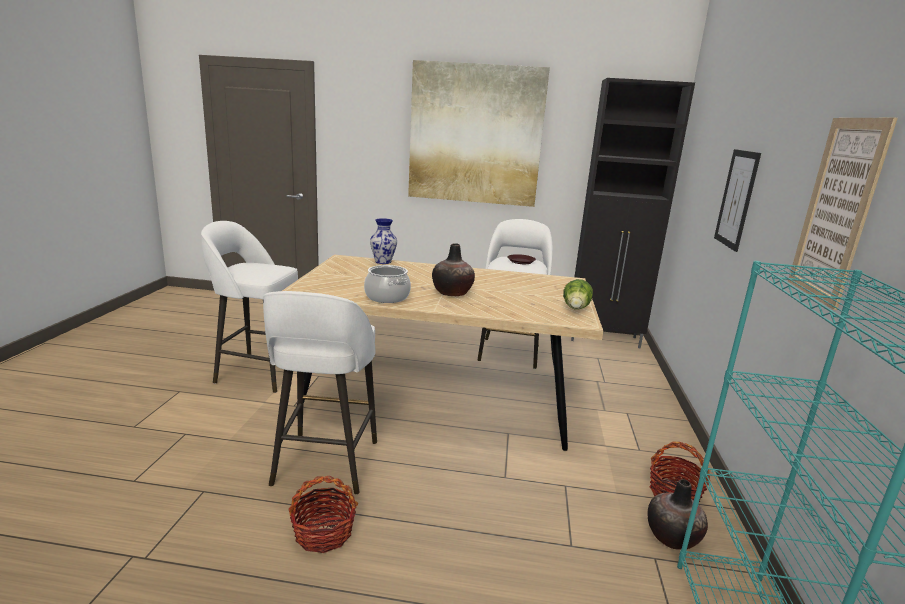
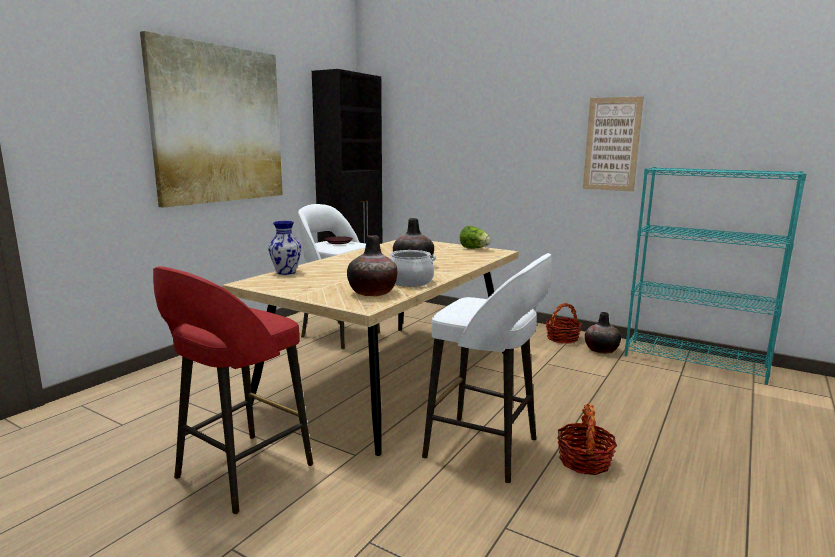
camera: 65 degrees left, 5 degrees down
(258, 373) = (241, 473): white stool -> red stool
(339, 290) = (372, 293): none -> vase
(736, 199) = (489, 154): picture -> none

